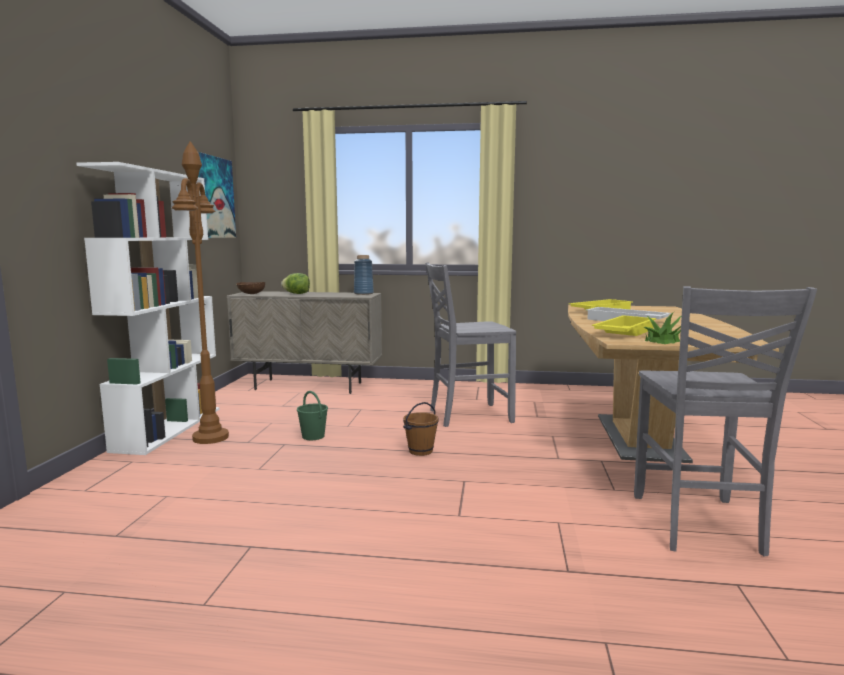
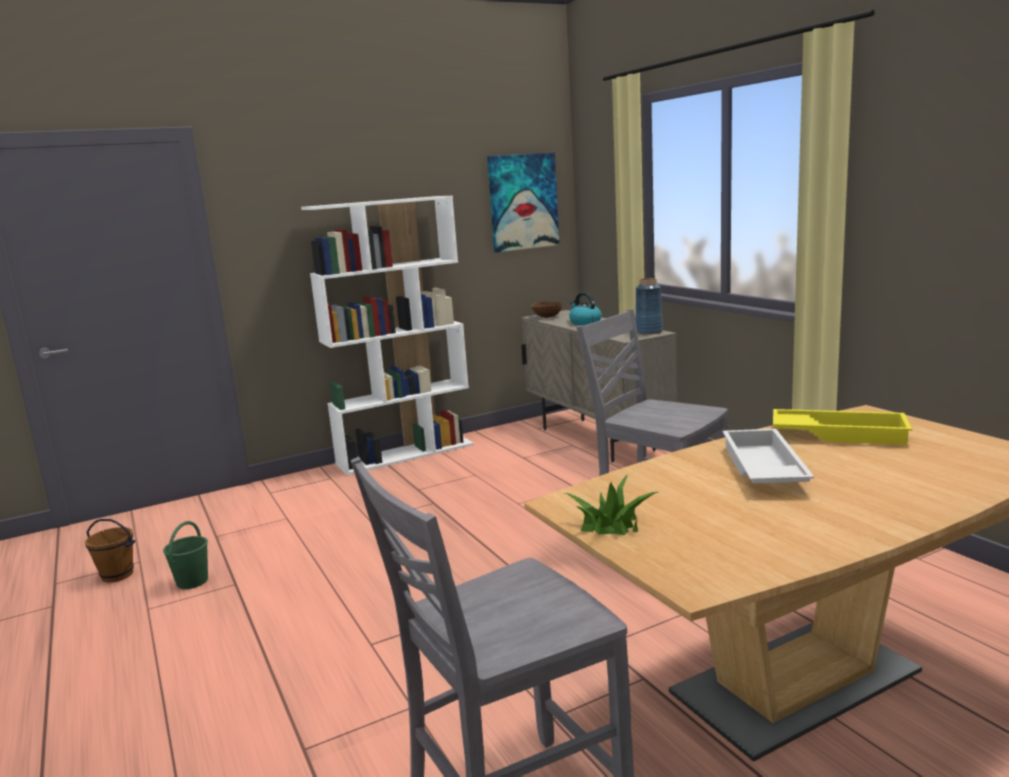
camera: 55 degrees right, 5 degrees up
(210, 437) = (408, 474): brown floor lamp -> none
(297, 294) = (584, 322): lettuce -> kettle
(313, 436) = (468, 503): green bucket -> green bucket (192, 581)
(420, 451) = (504, 562): brown bucket -> brown bucket (118, 575)
(623, 332) = (641, 490): yellow tray -> none

